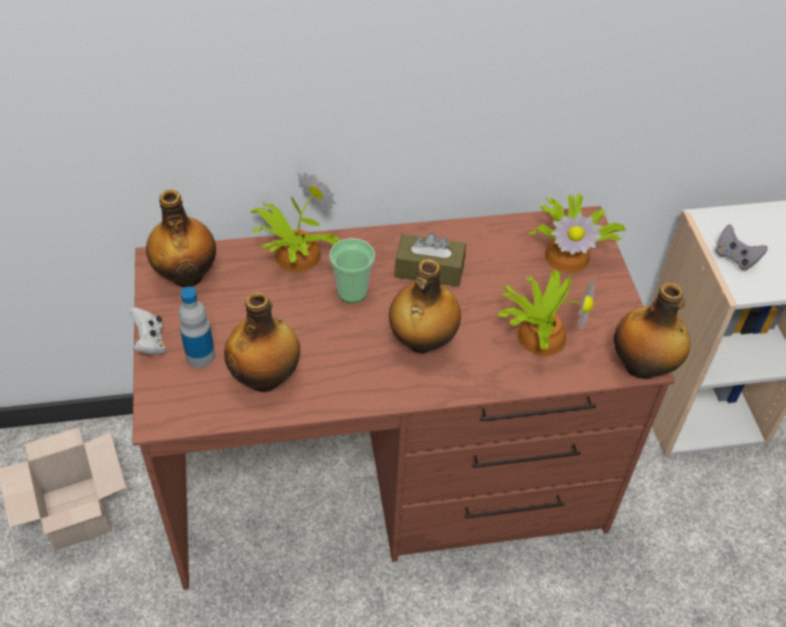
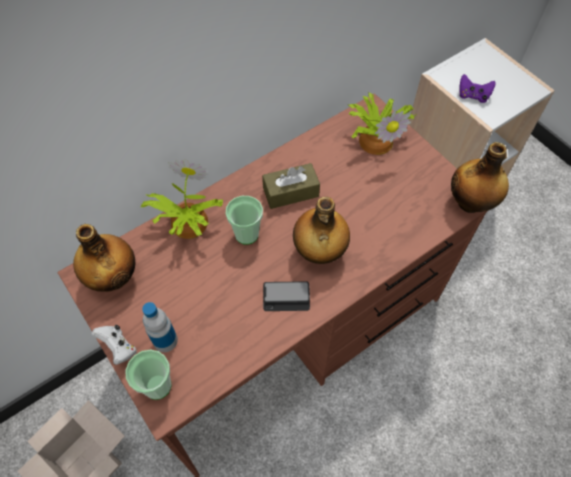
camera: 25 degrees left, 10 degrees up
(165, 394) = (157, 386): none -> cup
(266, 377) = (225, 334): bottle -> none
(354, 370) = (286, 297): none -> phone
(539, 334) = (393, 208): potted plant -> none
(735, 258) = (473, 96): grey game controller -> purple game controller

